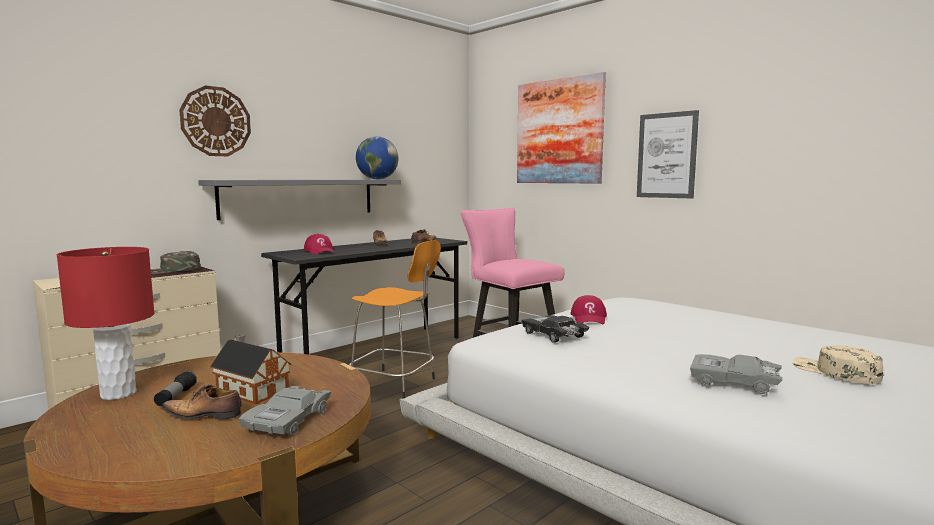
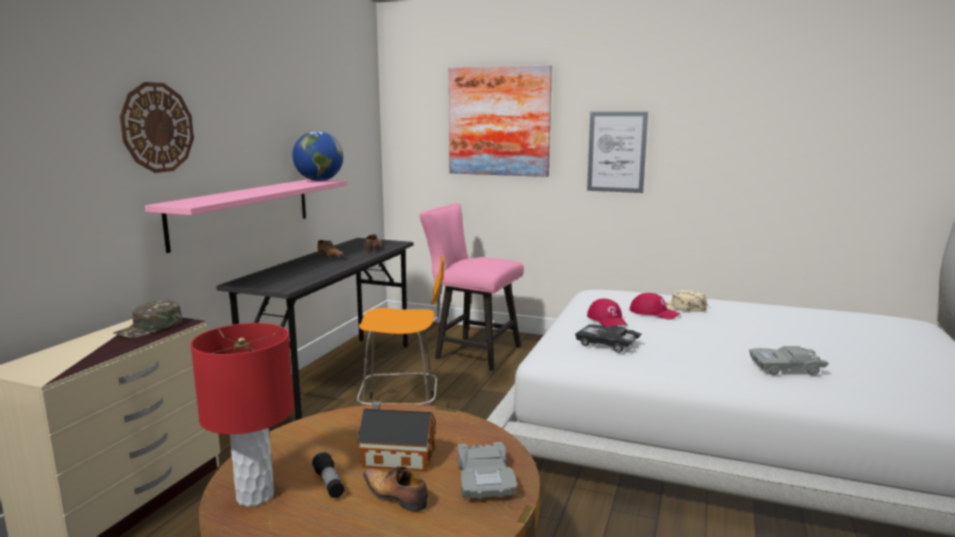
camera: 25 degrees left, 5 degrees up
(203, 415) = (395, 496): shoe -> shoe turned 60 degrees clockwise
(300, 197) = (243, 211): grey shelf -> pink shelf
(320, 251) = (285, 275): red cap -> red cap (654, 313)
(835, 372) = (830, 347): beige cap -> beige cap (681, 307)

